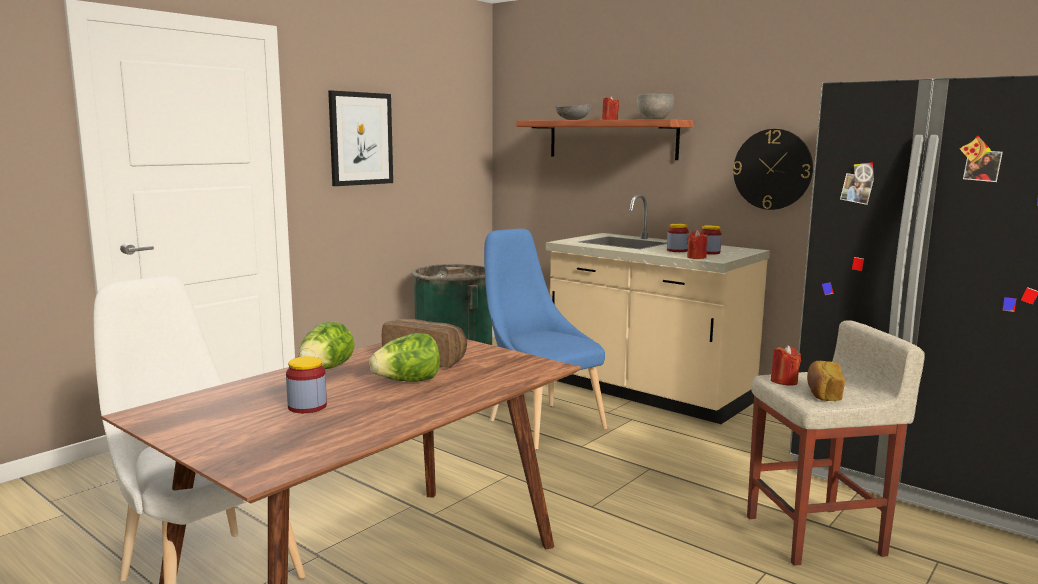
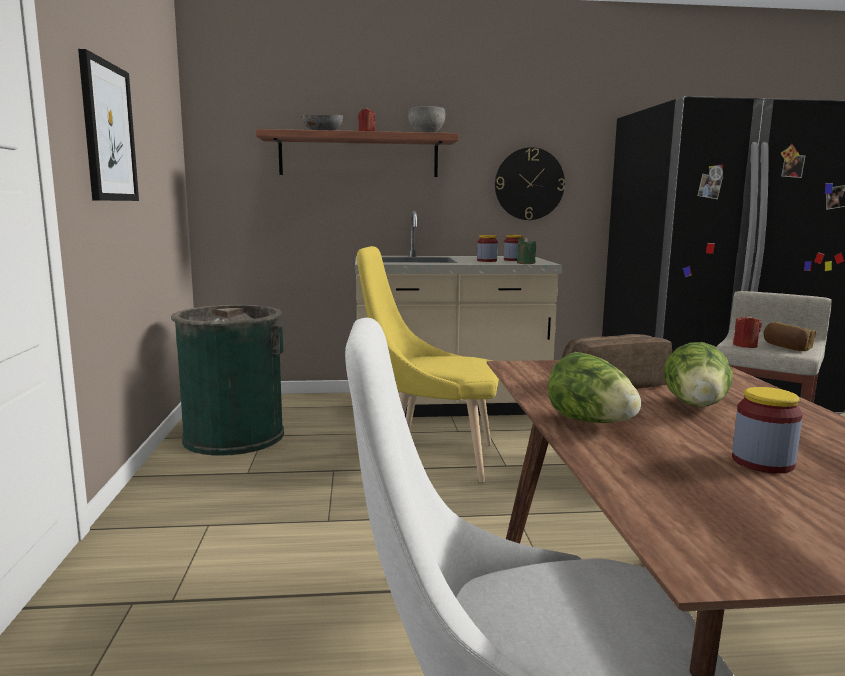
camera: 45 degrees left, 0 degrees up
(540, 423) = (431, 458): blue chair -> yellow chair
(696, 257) = (525, 263): red candle -> green candle

